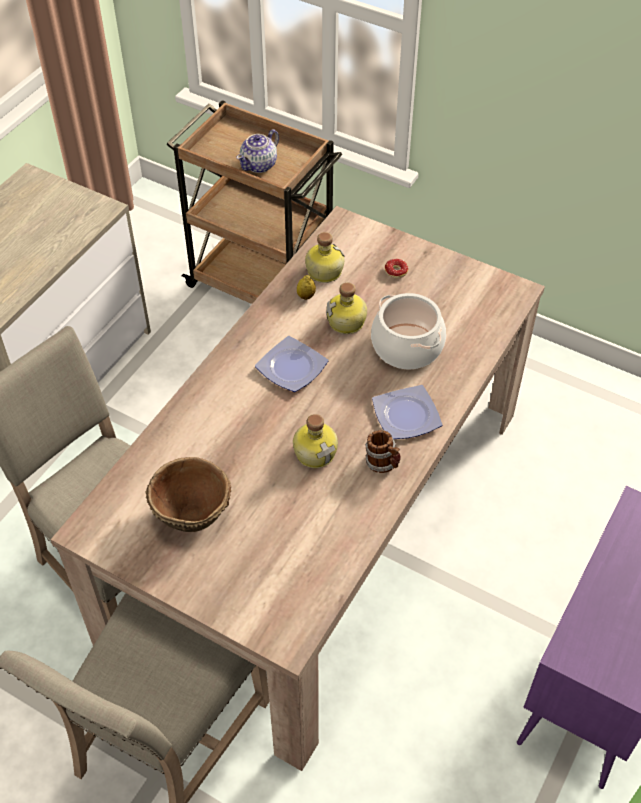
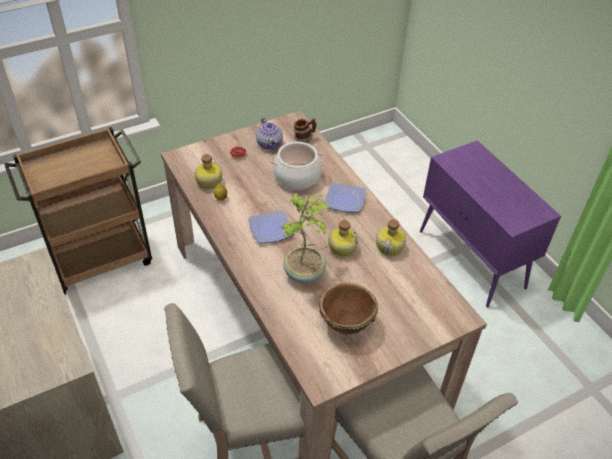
camera: 60 degrees left, 5 degrees down
(244, 436) = (305, 273): none -> potted plant
(259, 165) = (87, 168): teapot -> teapot (269, 144)
(347, 322) = (257, 191): bottle -> bottle (390, 247)
(383, 464) = (370, 224): mug -> mug (304, 138)

